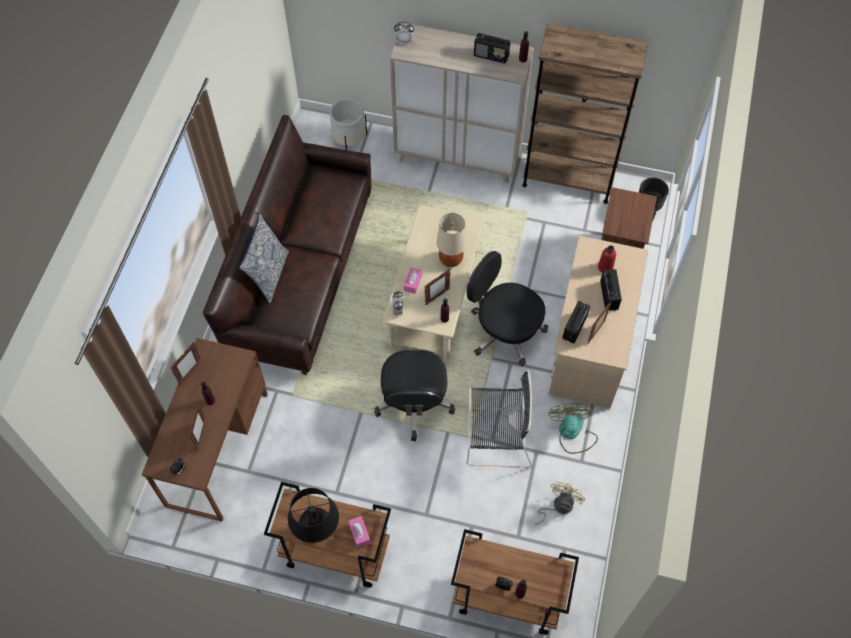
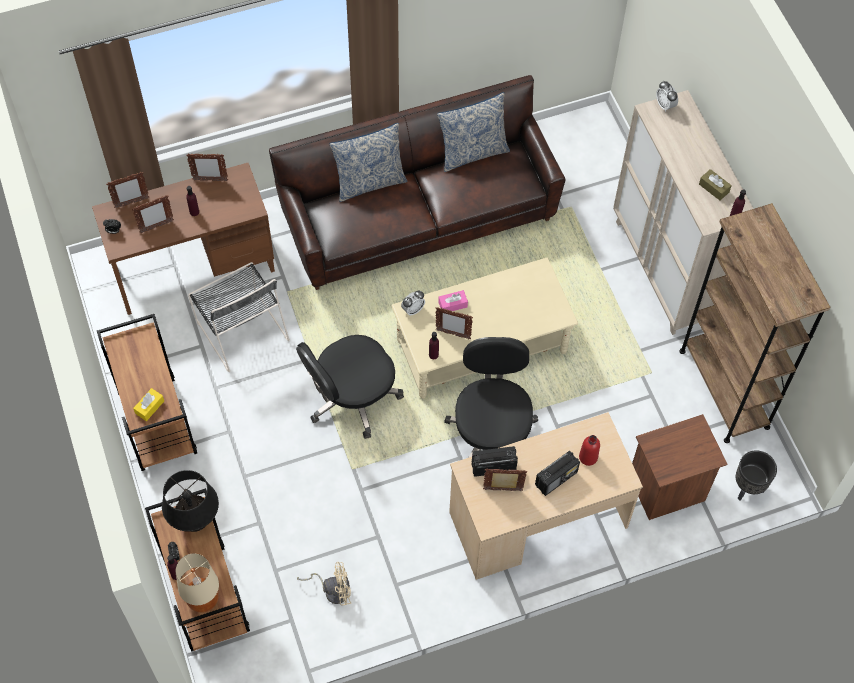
camera: 55 degrees right, 0 degrees up
(163, 442) = (131, 203): none -> picture frame
(298, 196) = (472, 152): none -> pillow
(316, 530) = (130, 371): black table lamp -> black table lamp (195, 521)
(349, 141) = (603, 165): white planter -> none
(359, 533) = (149, 407): pink tissue box -> yellow tissue box
(450, 260) = (504, 322): beige table lamp -> beige table lamp (203, 600)
(491, 56) = (714, 188): radio -> brown tissue box
(496, 437) = (368, 491): black chair -> black chair (241, 328)
(572, 433) = (422, 559): fan -> none

